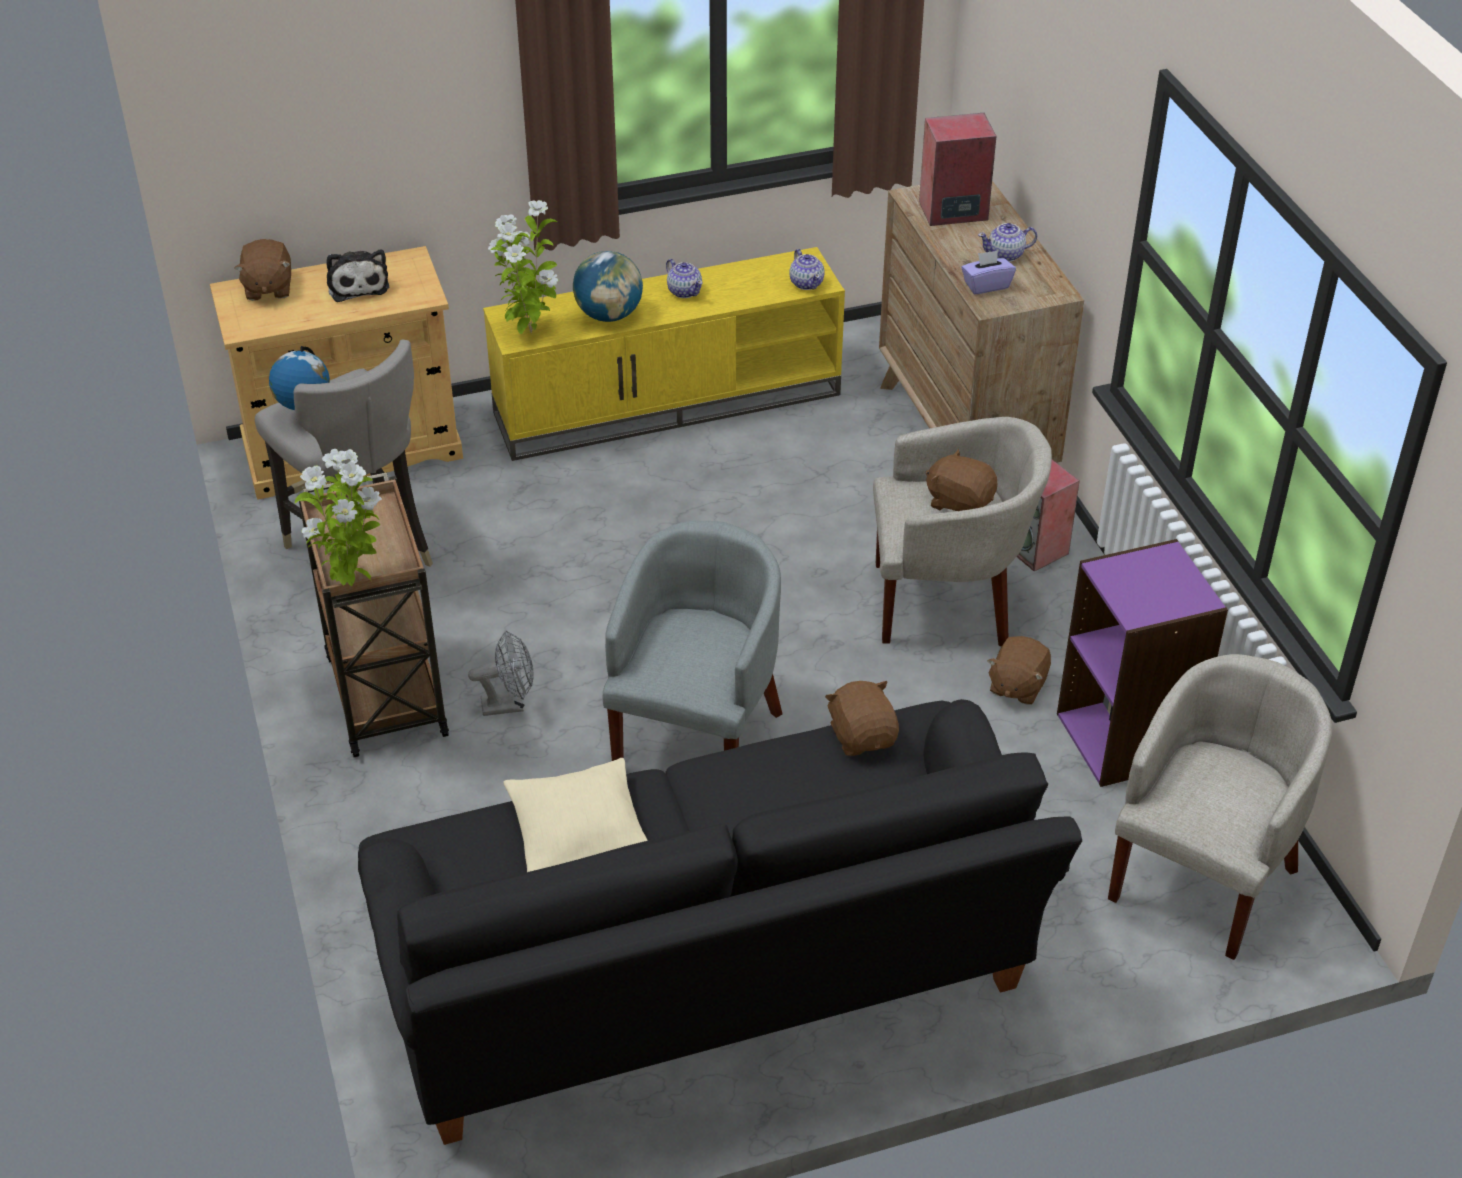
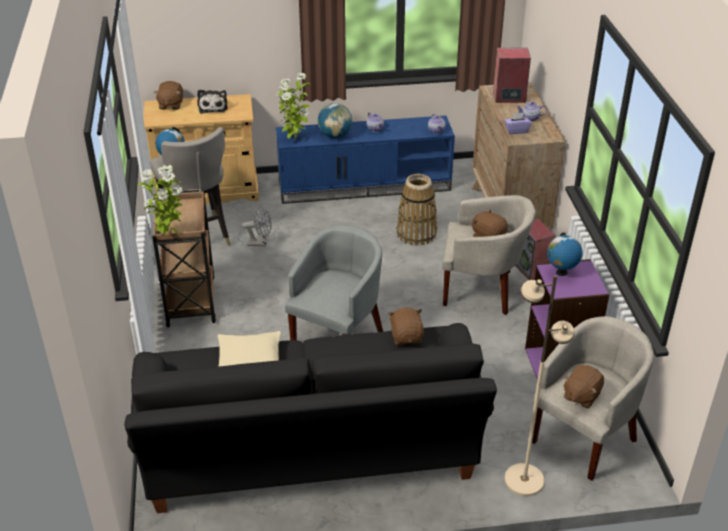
camera: 10 degrees right, 5 degrees down
(509, 704) = (249, 312): grey fan -> grey fan (260, 243)
(669, 402) = (365, 185): yellow tv stand -> blue tv stand
(795, 496) = (416, 233): none -> basket
(1017, 686) = (507, 333): brown plush toy -> brown plush toy (581, 396)
(1112, 975) = (523, 479): none -> beige floor lamp
(1130, 574) = (561, 272): none -> globe

